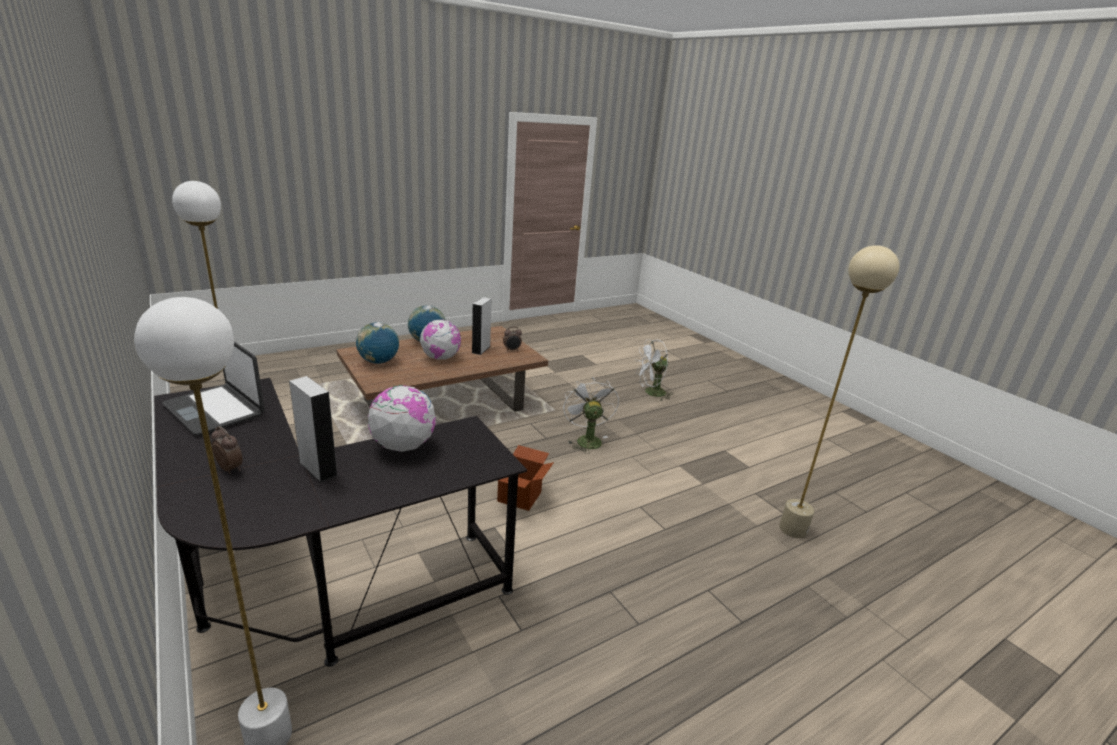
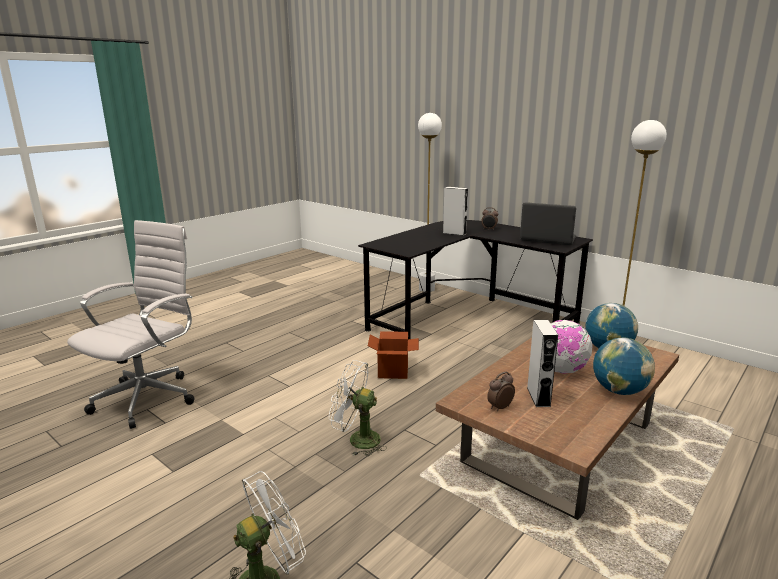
camera: 165 degrees right, 5 degrees down
(403, 446) = (430, 242): globe -> none
(586, 439) = (357, 440): white fan -> white fan turned 135 degrees clockwise
(792, 529) = (149, 397): beige floor lamp -> white office chair

